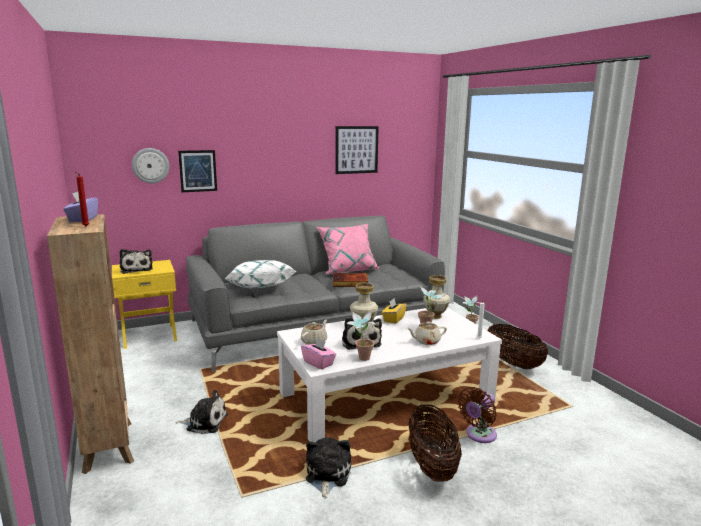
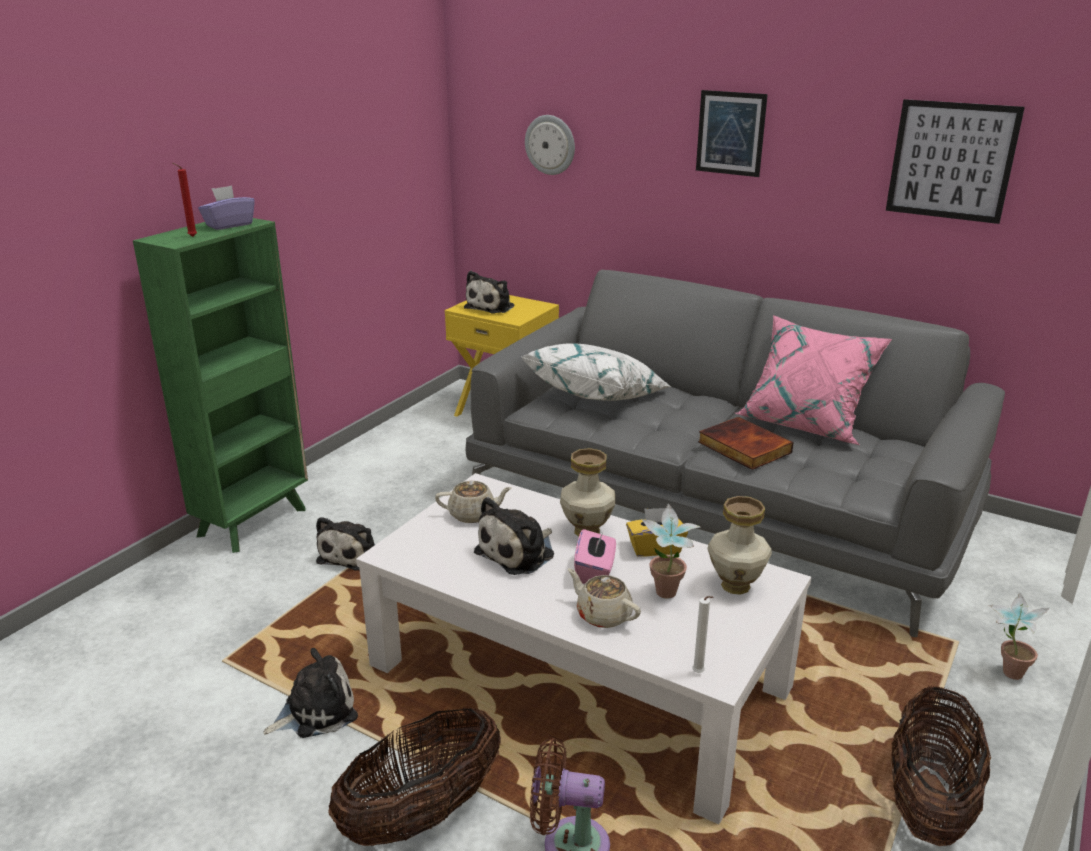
camera: 55 degrees right, 10 degrees up
(108, 445) = (254, 521): brown bookcase -> green bookcase
(198, 171) = (617, 163): picture -> picture (730, 133)
(204, 422) = (351, 554): plush toy -> plush toy turned 45 degrees clockwise
(318, 363) = (404, 547): pink tissue box -> pink tissue box (595, 572)
(361, 359) = (455, 577): potted plant -> none

